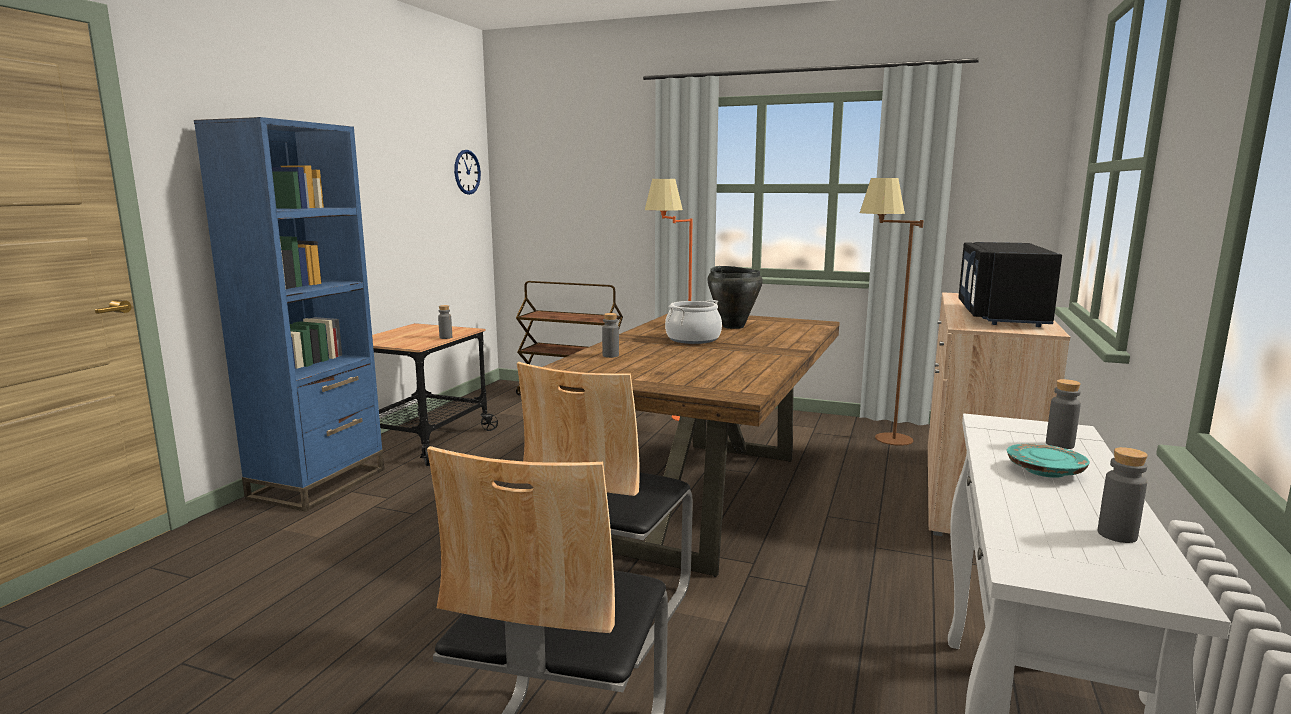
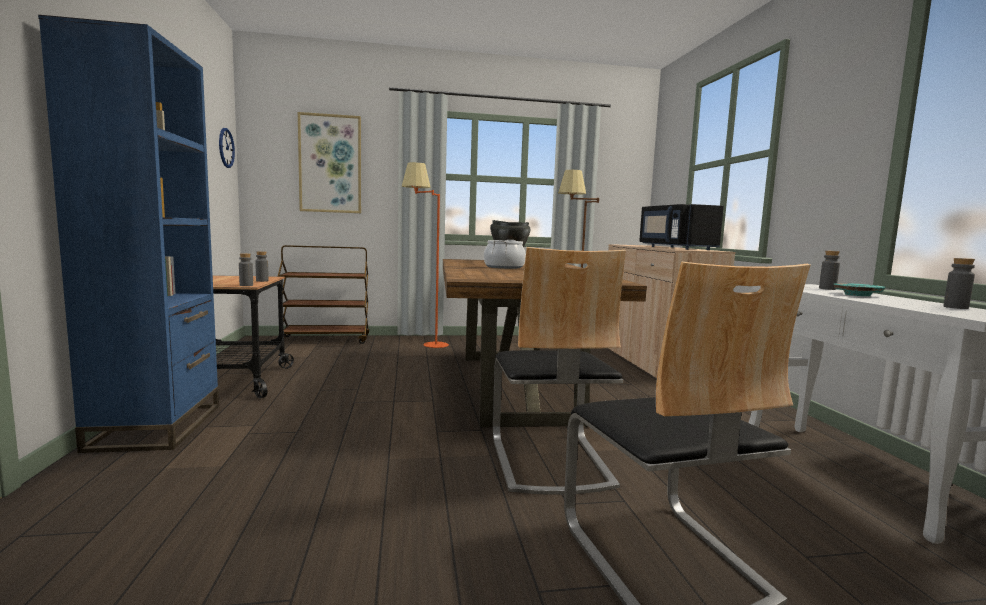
camera: 30 degrees left, 5 degrees down
(582, 179) = (330, 164): none -> picture
(610, 355) = (477, 273): grey bottle -> grey bottle (246, 285)

